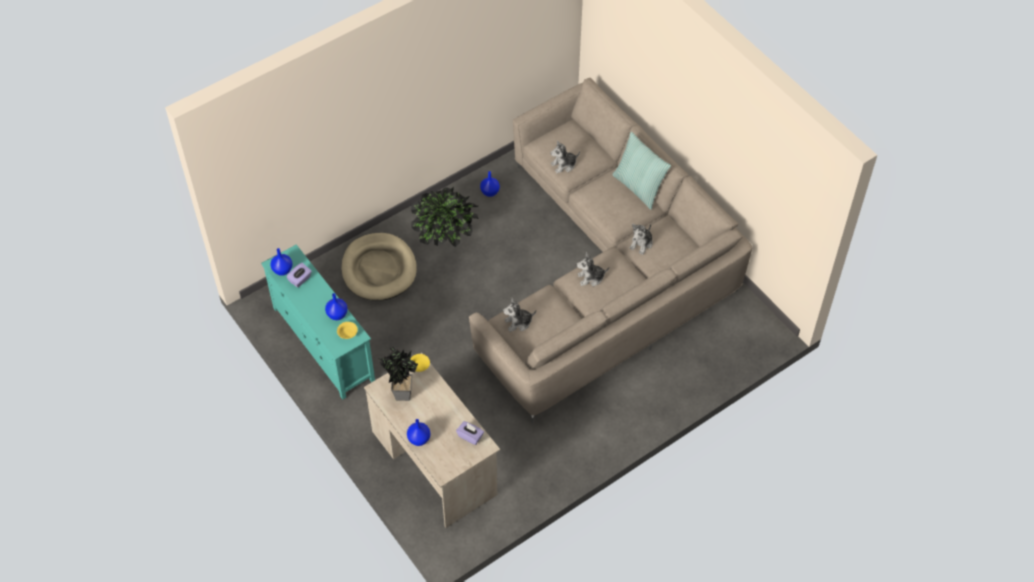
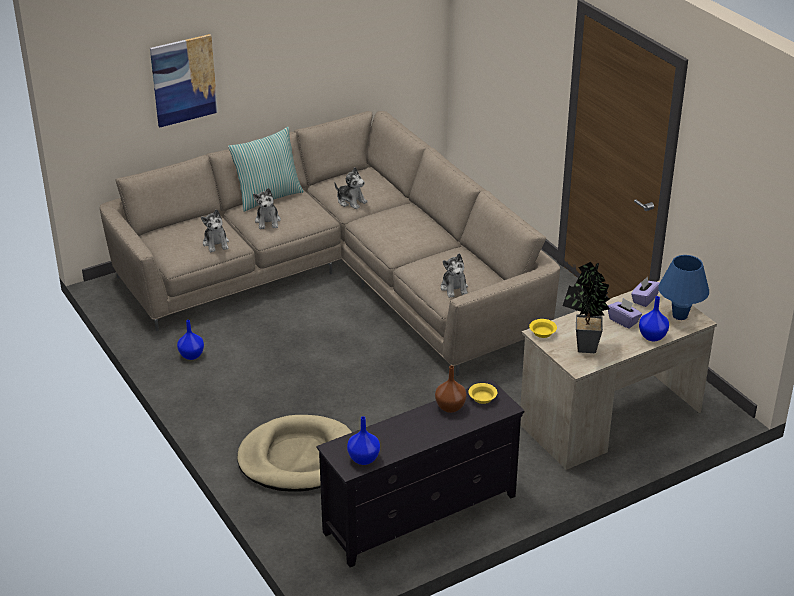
camera: 85 degrees left, 20 degrees down
(300, 279) = (383, 441): purple tissue box -> purple tissue box (623, 321)
(323, 344) = (420, 515): turquoise tv stand -> black tv stand
(337, 314) = (449, 407): blue vase -> brown vase
(446, 235) = (254, 395): potted plant -> none
(449, 460) = (679, 315): none -> blue table lamp
(591, 278) = (395, 235): plush toy -> plush toy (268, 221)
(646, 69) = (183, 80): none -> picture

